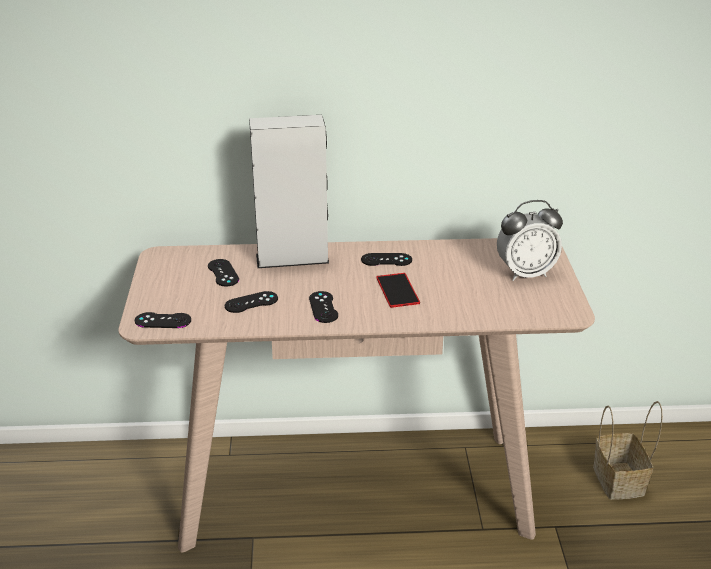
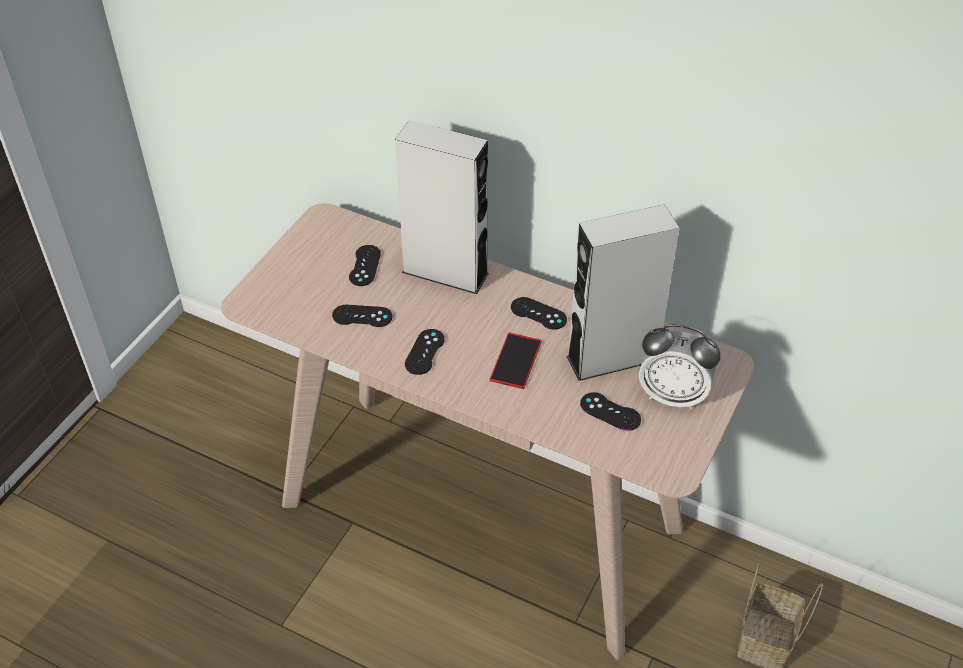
camera: 30 degrees right, 15 degrees up
(163, 321) = (267, 305): black game controller -> black game controller (610, 412)
(464, 267) = (612, 358): none -> grey speaker

